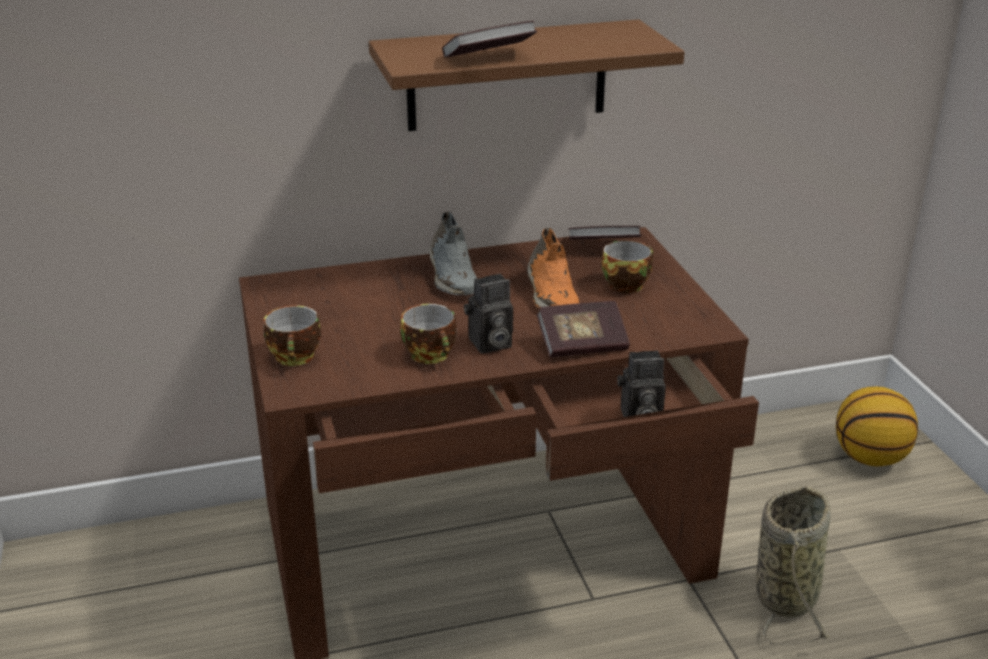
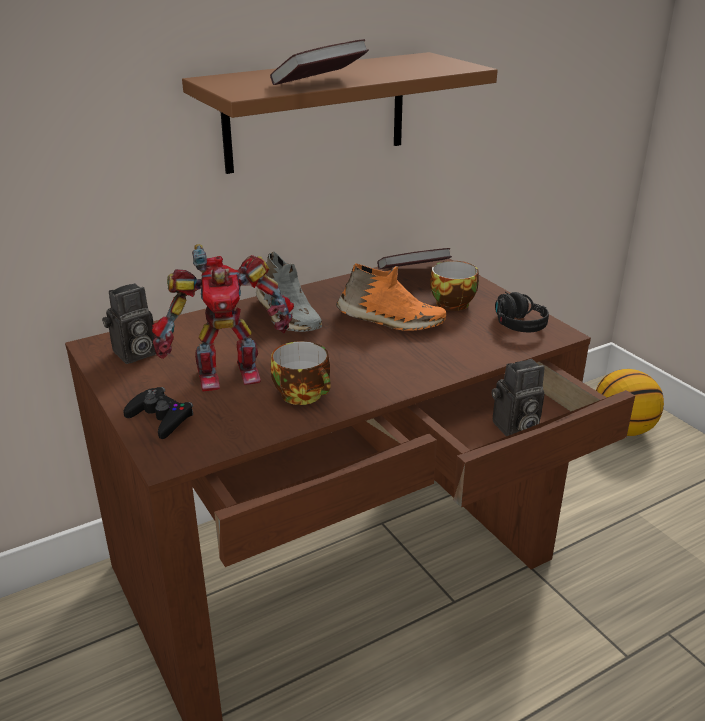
camera: 15 degrees left, 0 degrees up
(296, 357) = (160, 418): cup -> black game controller
(371, 325) = (227, 373): none -> toy robot
(489, 344) = (356, 376): camera -> camera (134, 354)
(551, 295) = (389, 321): orange shoe -> orange shoe turned 45 degrees counterclockwise
(582, 345) = (446, 364): book -> none
(678, 311) = (514, 321): none -> black headphones
(787, 594) = (615, 562): basket -> none

